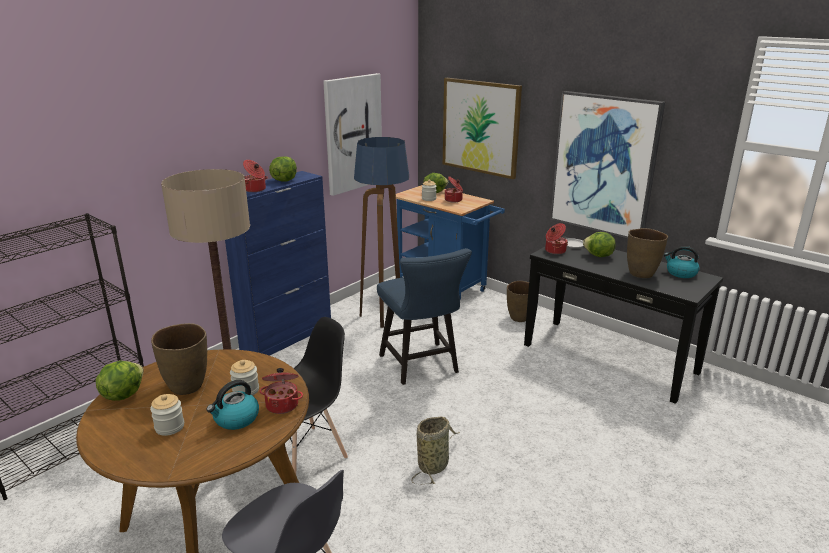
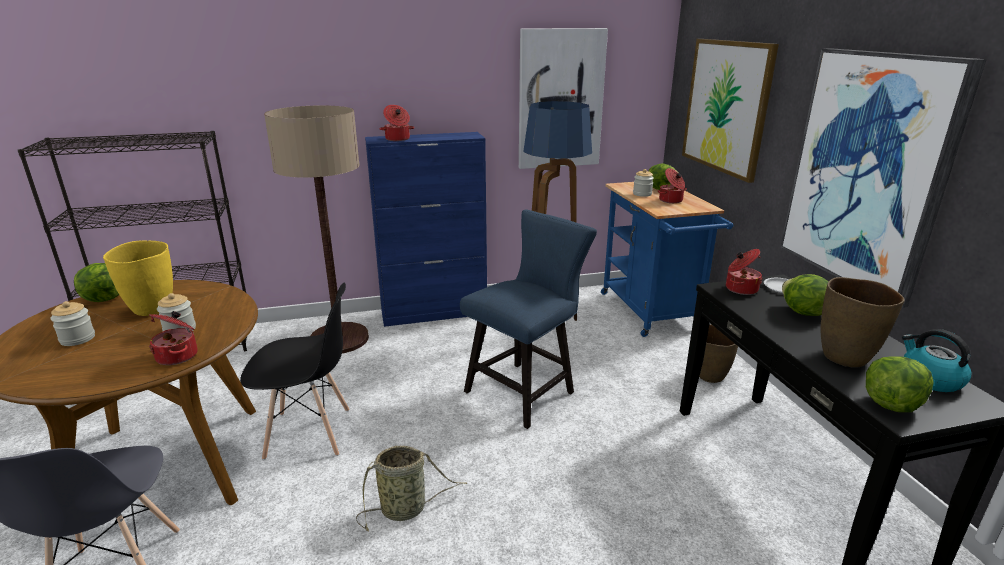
camera: 35 degrees right, 0 degrees up
(187, 386) = (152, 309): brown vase -> yellow vase
(236, 419) = (125, 353): kettle -> none
(284, 180) = (441, 136): lettuce -> lettuce (891, 404)
(421, 366) = (525, 390): blue chair -> blue chair turned 150 degrees counterclockwise

